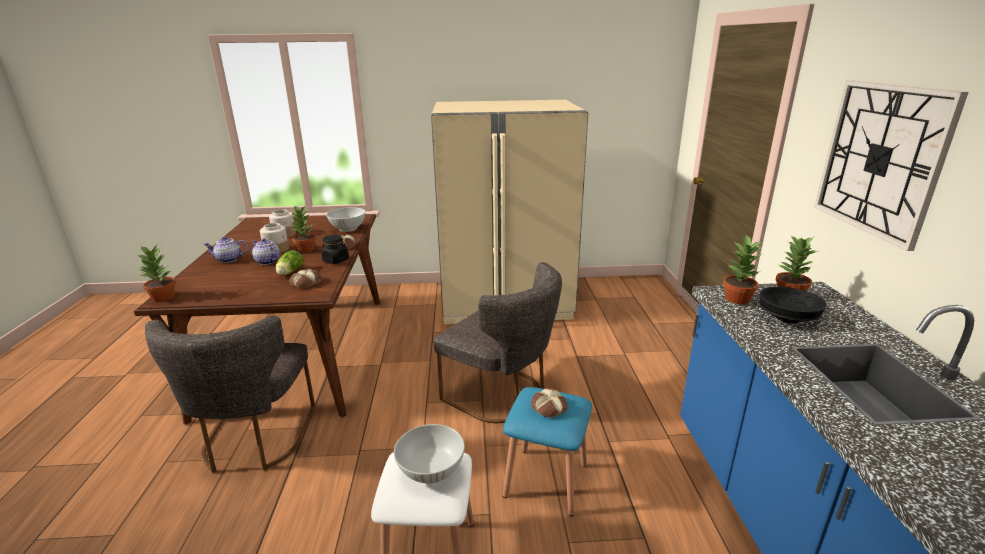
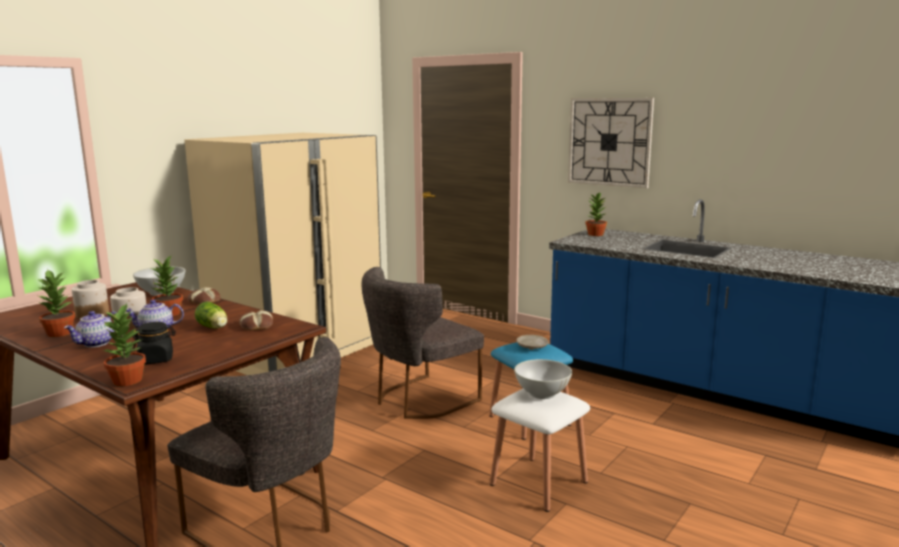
camera: 50 degrees left, 10 degrees down
(336, 260) = (234, 309): black jar -> black jar (156, 359)
(502, 396) = (419, 400): grey chair -> grey chair turned 150 degrees clockwise
(548, 407) = (532, 347): bread -> beige plate
(737, 299) = (580, 241): potted plant -> potted plant (60, 333)
(788, 318) = (616, 241): black bowl -> none

